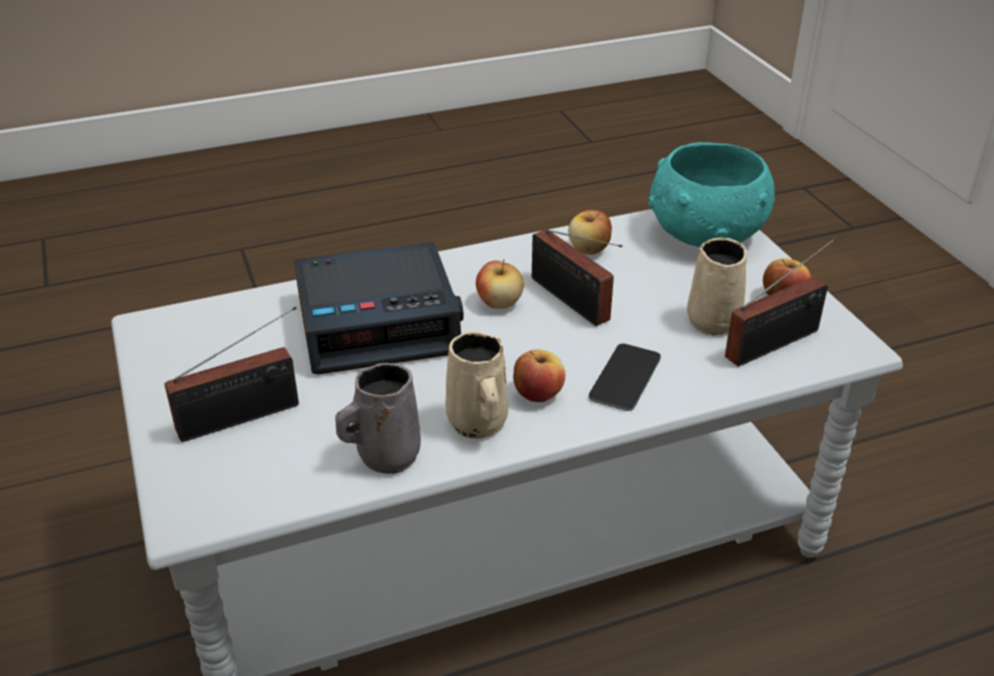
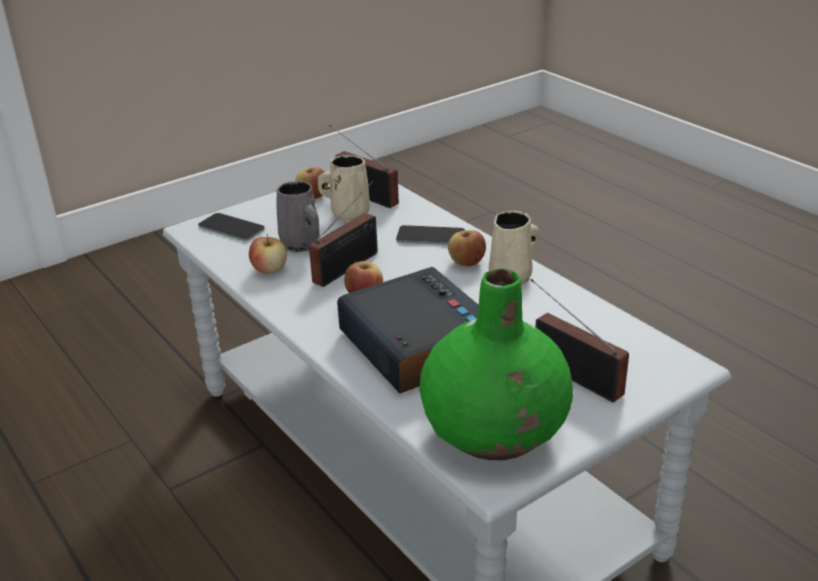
camera: 105 degrees left, 5 degrees down
(202, 340) = (495, 432): none -> green vase
(385, 456) = (568, 304): grey mug -> grey mug (301, 245)
(704, 234) = (231, 228): turquoise bowl -> phone

